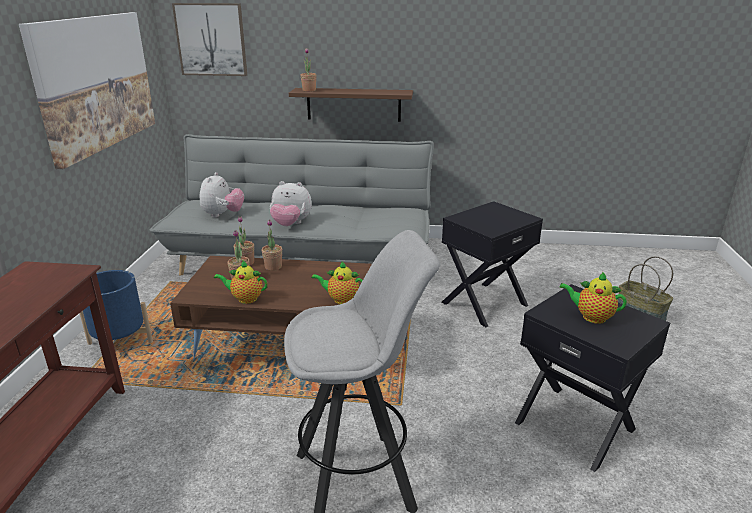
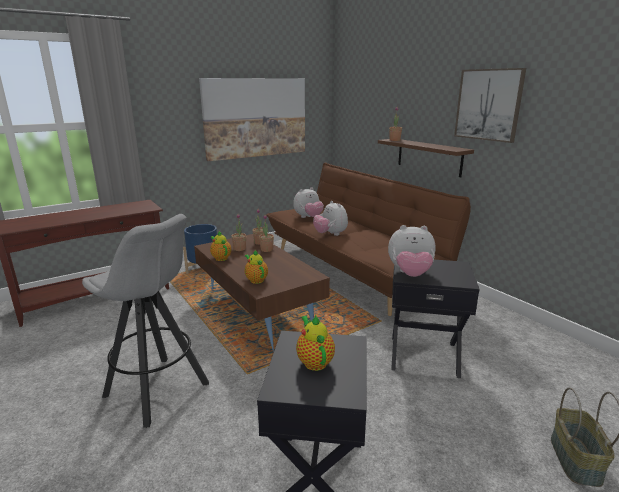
camera: 50 degrees right, 5 degrees down
(211, 40) = (354, 99): picture -> picture (488, 105)
(303, 259) = (355, 269): grey sofa -> brown sofa
(486, 227) = (410, 274): none -> plush toy

